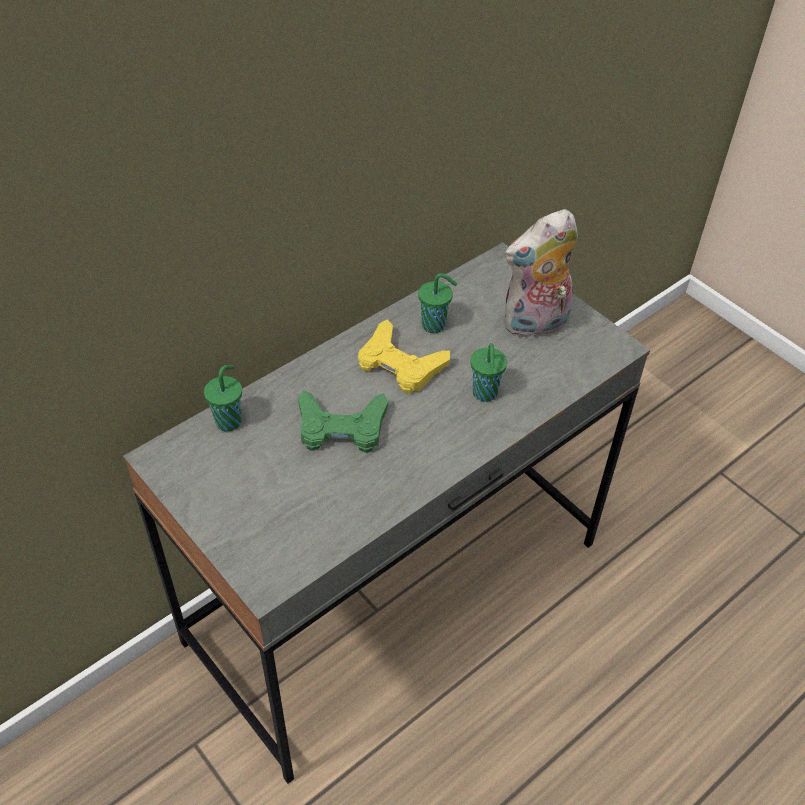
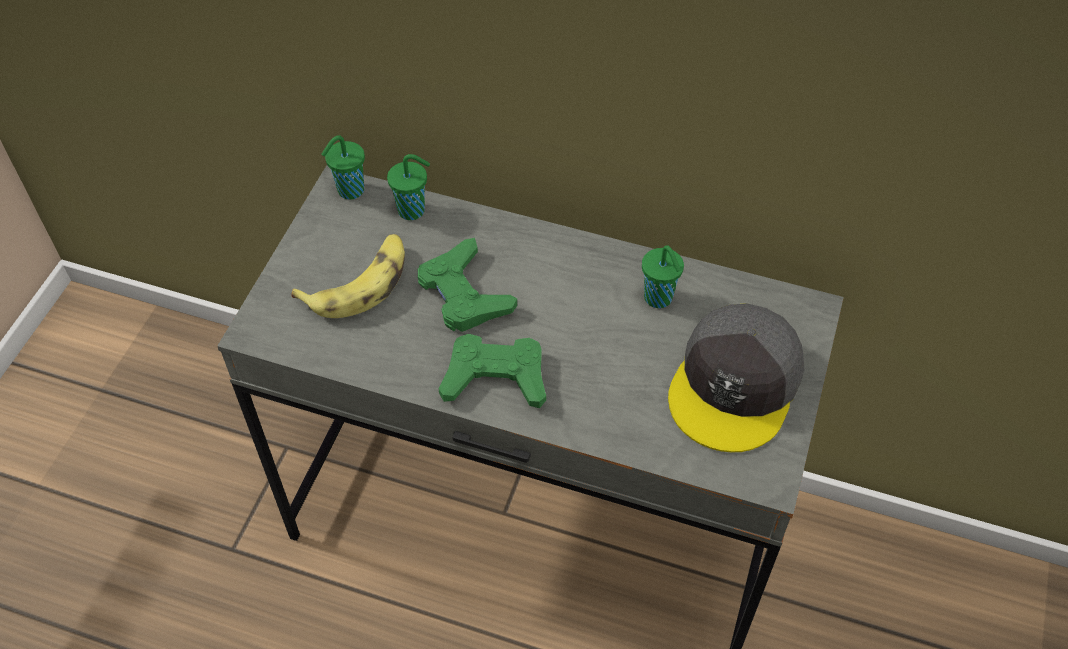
camera: 60 degrees right, 5 degrees up
(275, 488) = (360, 283): none -> banana
(400, 364) = (581, 297): yellow game controller -> none
(435, 446) = (495, 377): none -> green game controller
(485, 394) = (596, 386): green cup -> green cup (349, 191)
(535, 325) = (735, 385): plush toy -> grey cap

